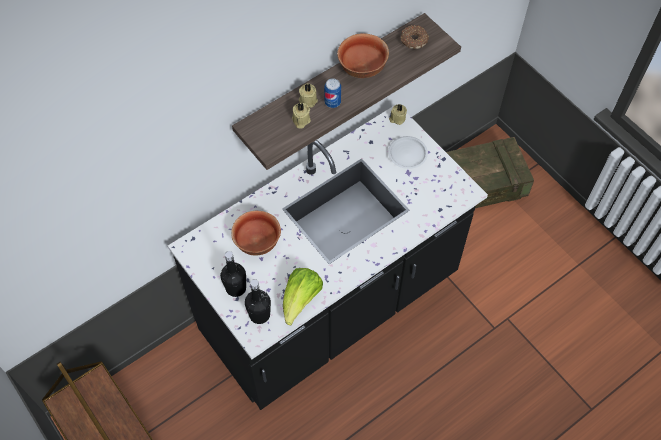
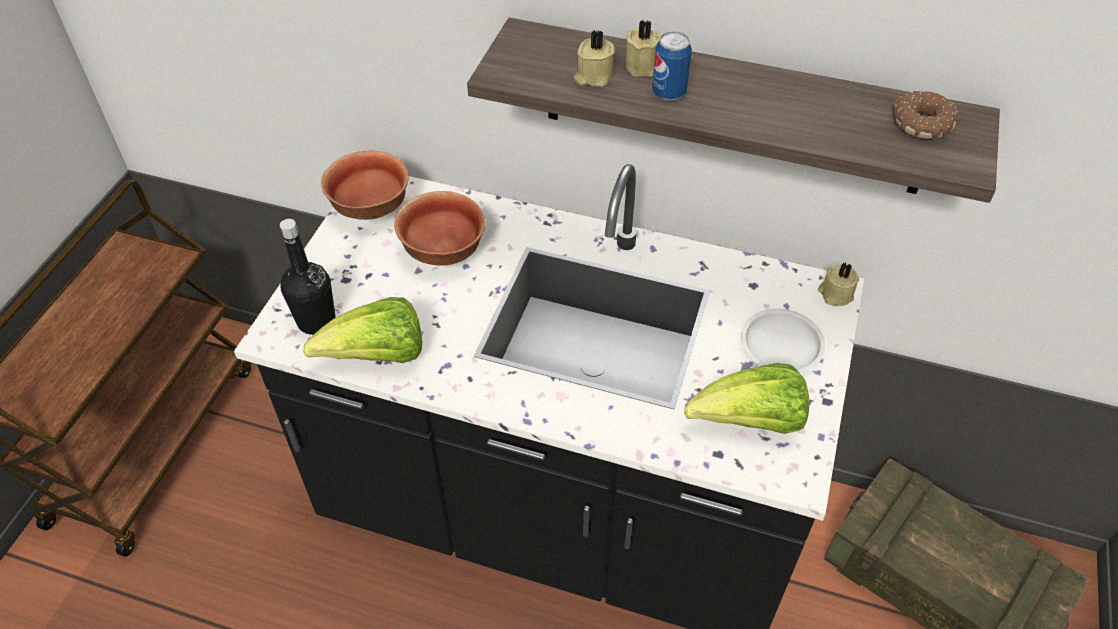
camera: 55 degrees right, 10 degrees down
(236, 288) = (344, 269): black bottle -> none
(362, 69) = (779, 94): bowl -> bowl (369, 209)
(434, 190) = (750, 422): none -> lettuce

